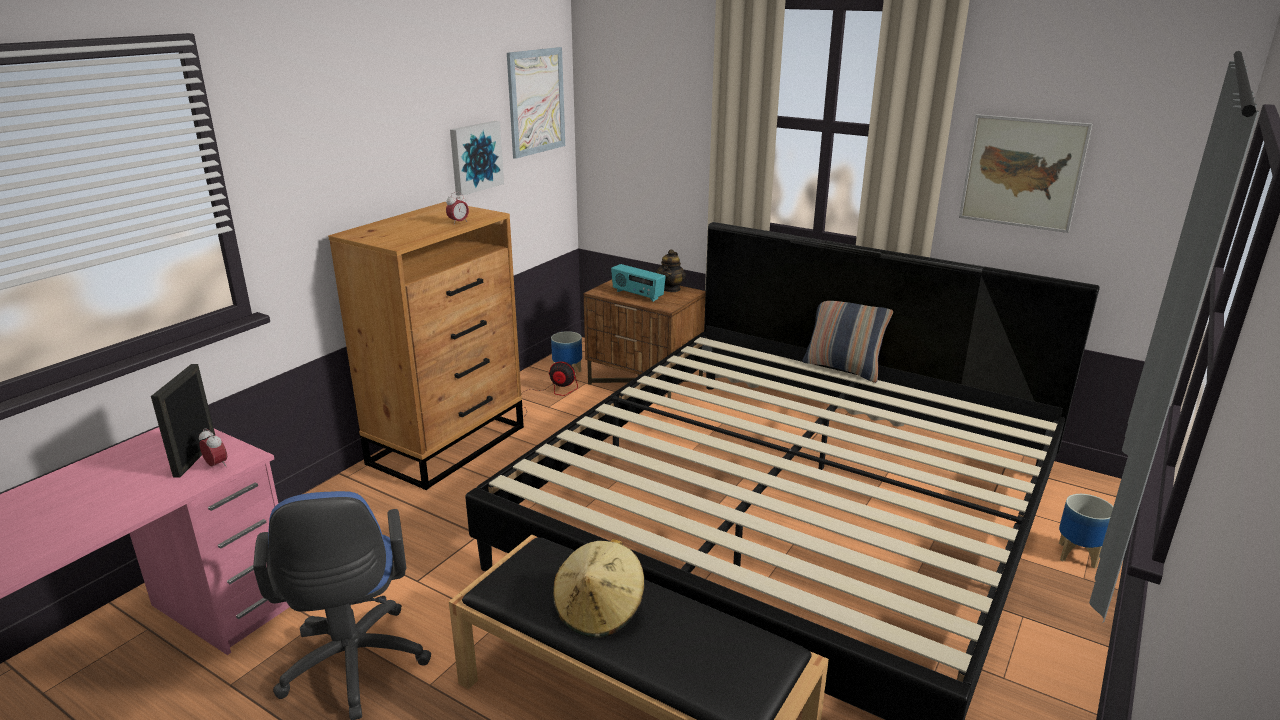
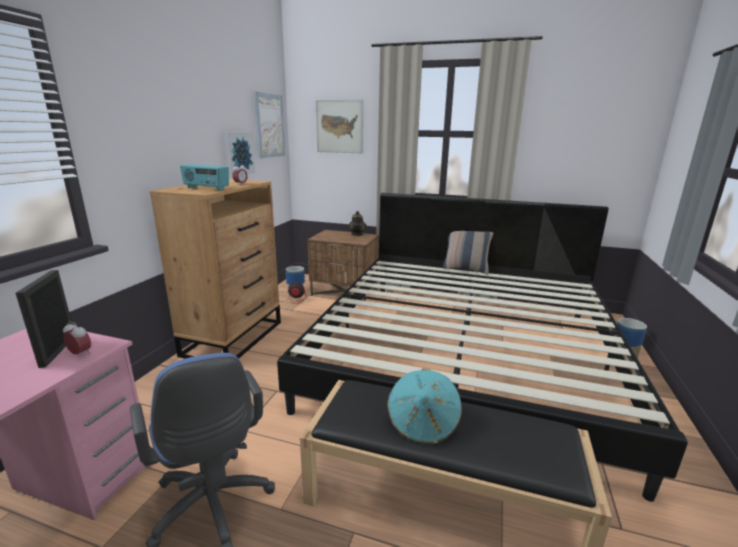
camera: 15 degrees left, 5 degrees down
(599, 611) = (423, 424): beige hat -> turquoise hat
(637, 295) = (340, 238): radio -> radio (206, 188)
(1022, 173) = (557, 151): picture -> picture (339, 126)

